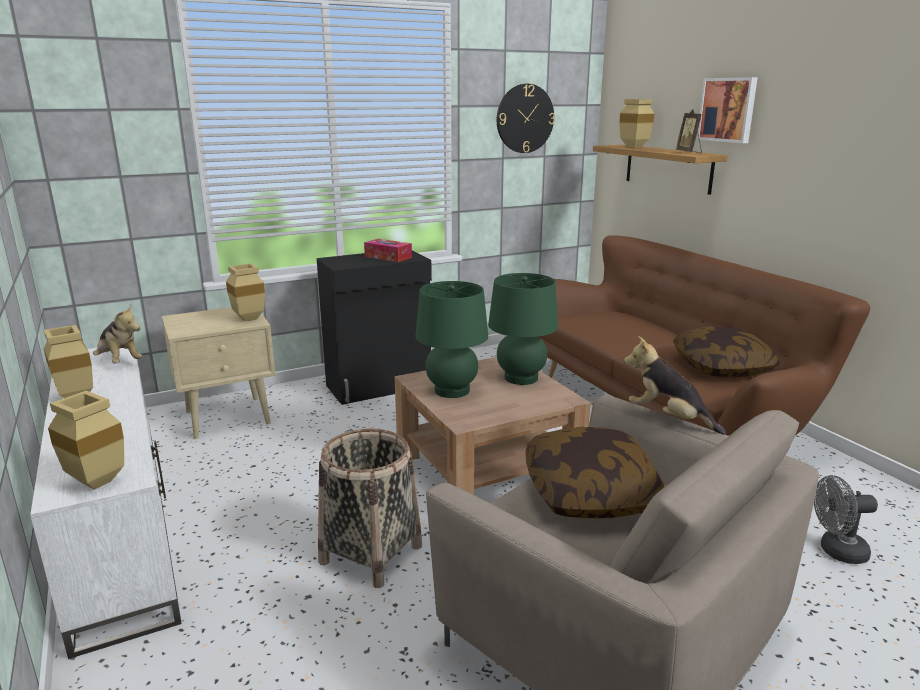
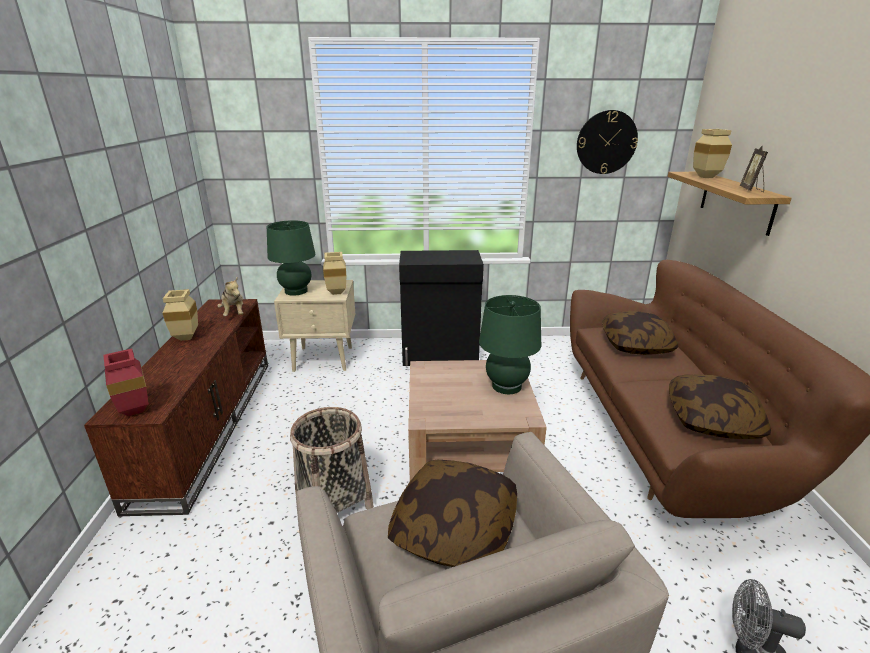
camera: 25 degrees right, 5 degrees up
(100, 482) = (137, 411): beige vase -> red vase
(118, 523) = (208, 424): white tv stand -> brown tv stand
(388, 257) = (452, 257): tissue box -> none
(452, 390) = (441, 385): green table lamp -> green table lamp (296, 291)
(609, 323) = (636, 345): none -> pillow
(668, 418) = (563, 477): plush toy -> none
(728, 110) = (800, 149): picture -> none

